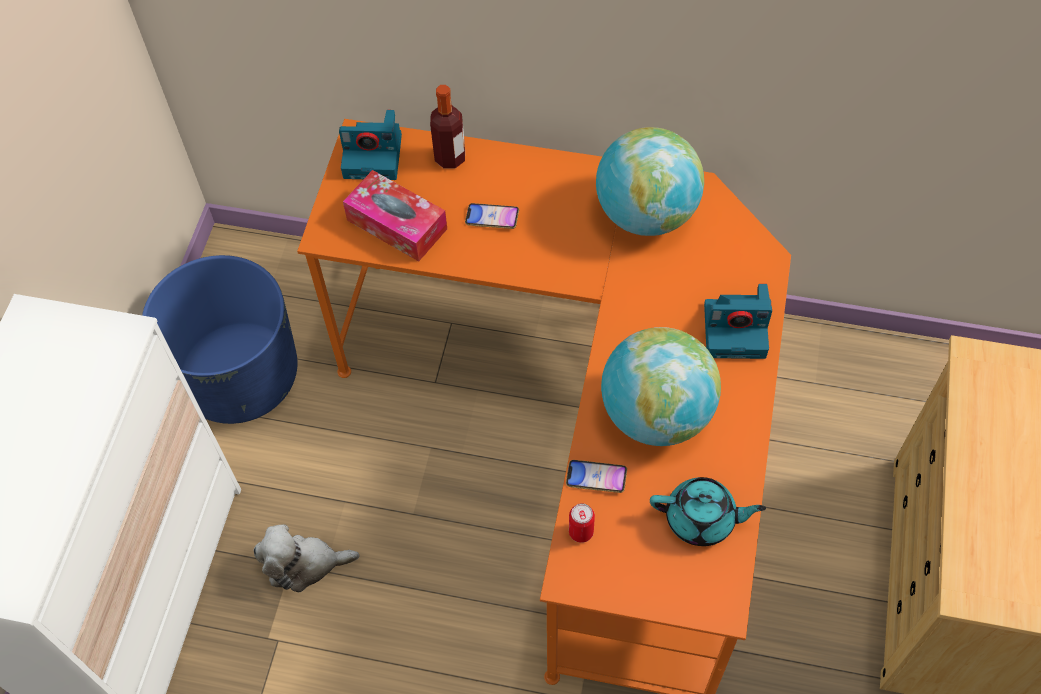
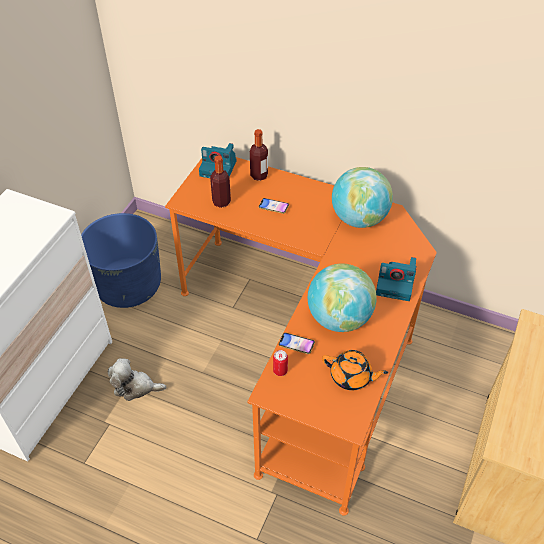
camera: 10 degrees right, 10 degrees down
(397, 224) = (221, 202): tissue box -> bottle
(701, 519) = (351, 377): turquoise teapot -> orange teapot

